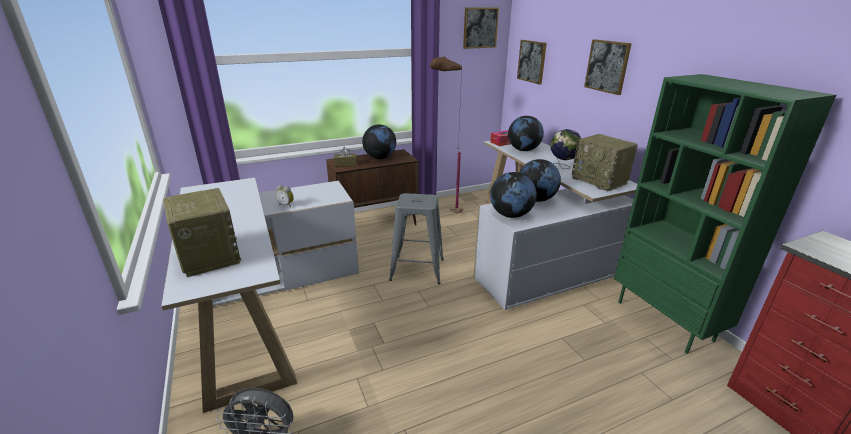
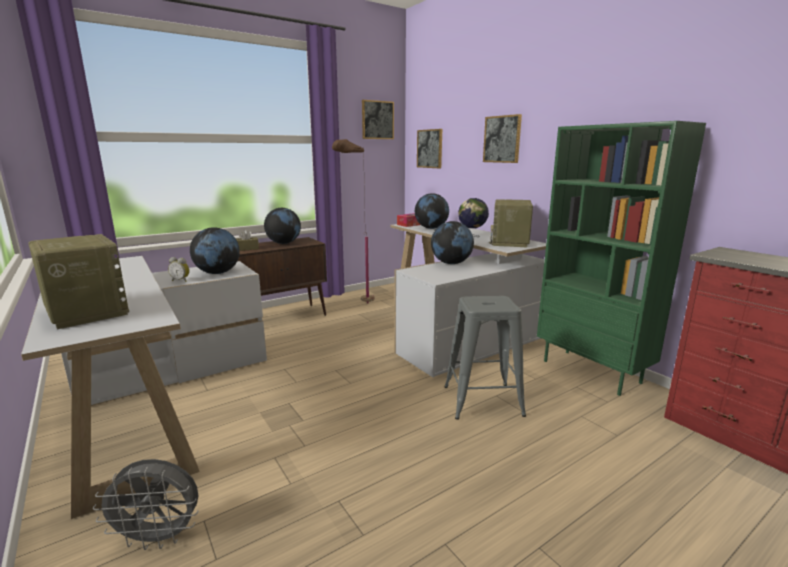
camera: 10 degrees left, 10 degrees down
(417, 269) = (332, 352): grey stool -> grey stool (482, 401)
(510, 215) = (429, 274): globe -> globe (217, 273)
(600, 181) = (510, 242): radio -> radio turned 60 degrees clockwise

